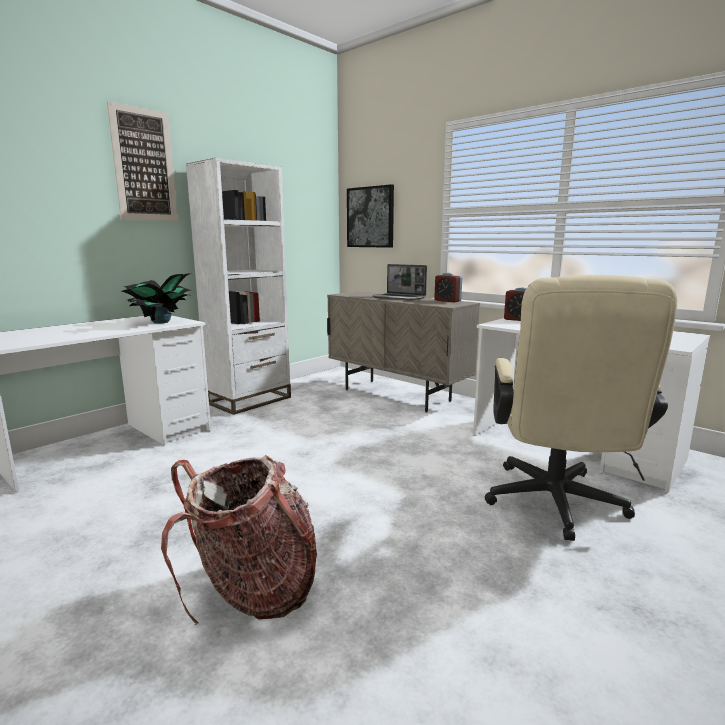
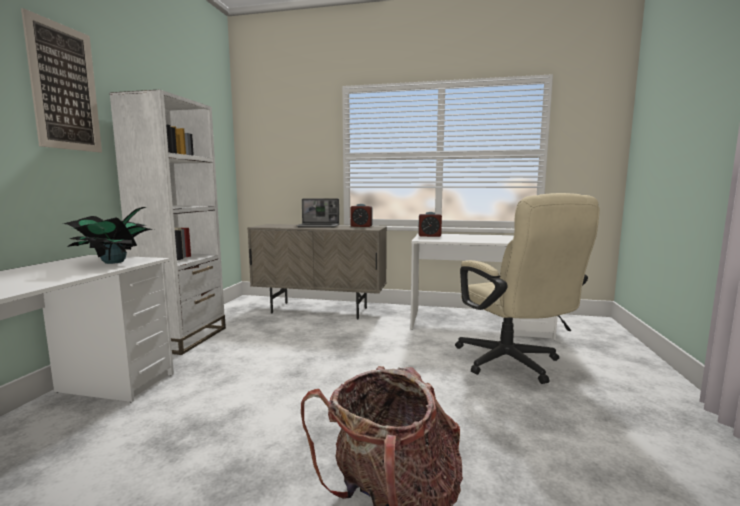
camera: 30 degrees left, 5 degrees down
(370, 217) = (271, 159): picture -> none

